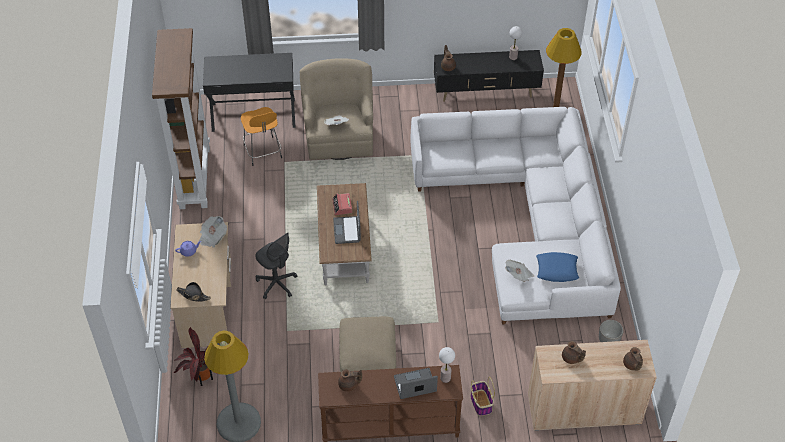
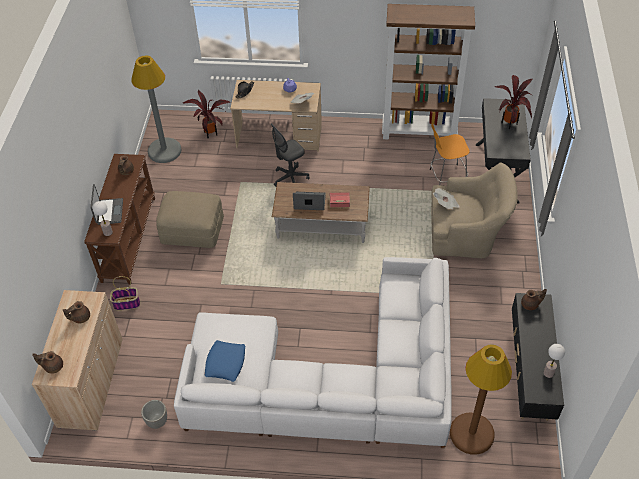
camera: 100 degrees right, 0 degrees up
(241, 65) = (511, 123): none -> potted plant
(518, 275) = (227, 328): newspaper -> none

